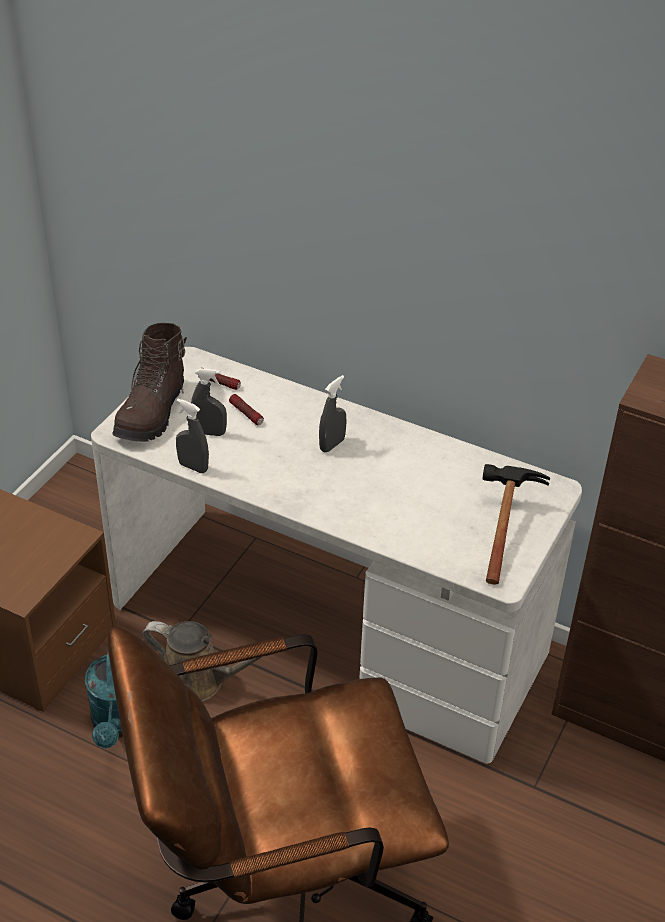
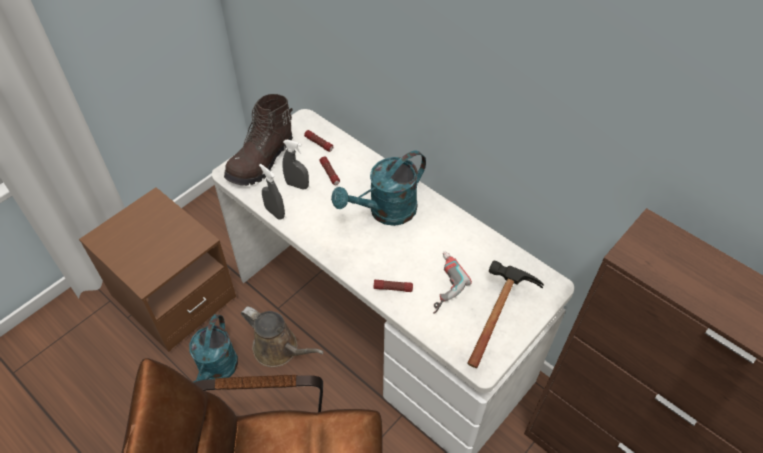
camera: 15 degrees right, 10 degrees up
(332, 445) = (385, 212): grey spray bottle -> turquoise watering can
(371, 522) = (393, 288): none -> flashlight
(425, 508) = (440, 284): none -> power drill

